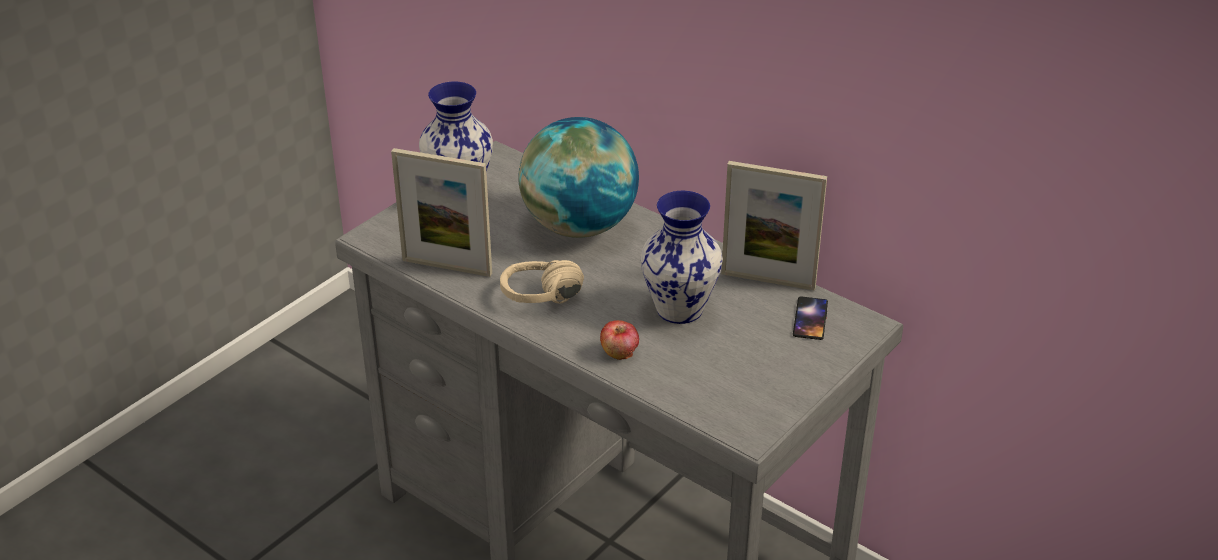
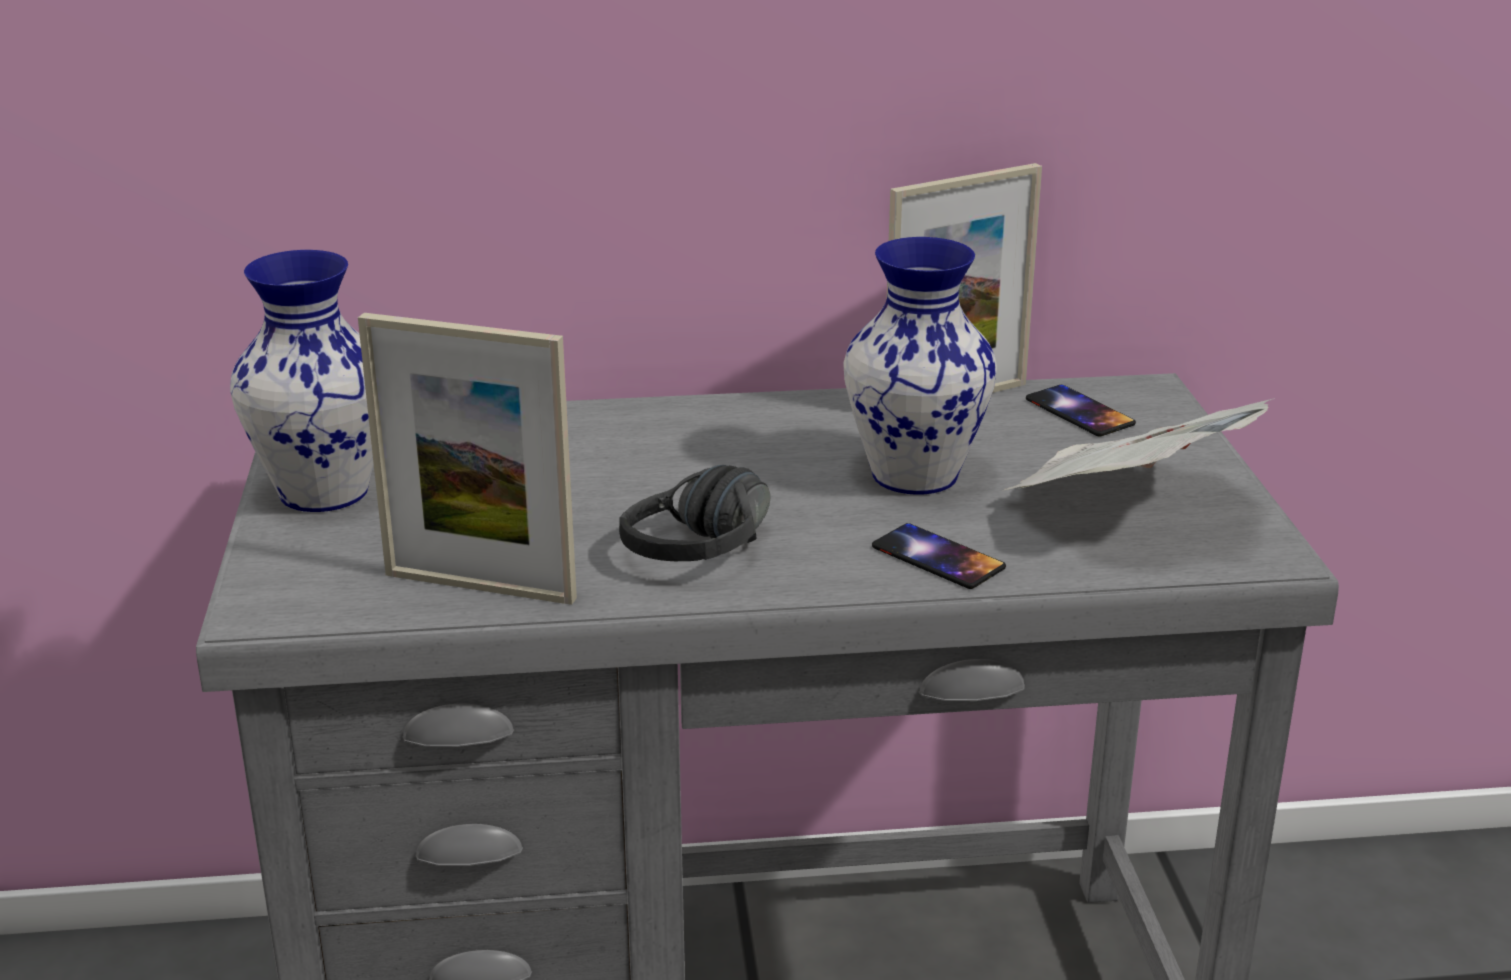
camera: 45 degrees left, 10 degrees down
(447, 267) = (480, 586): picture frame -> picture frame turned 45 degrees clockwise
(543, 303) = (720, 556): beige headphones -> black headphones
(579, 226) = (598, 451): globe -> none
(619, 352) = (938, 557): apple -> phone
(737, 377) = (1128, 507): none -> newspaper

